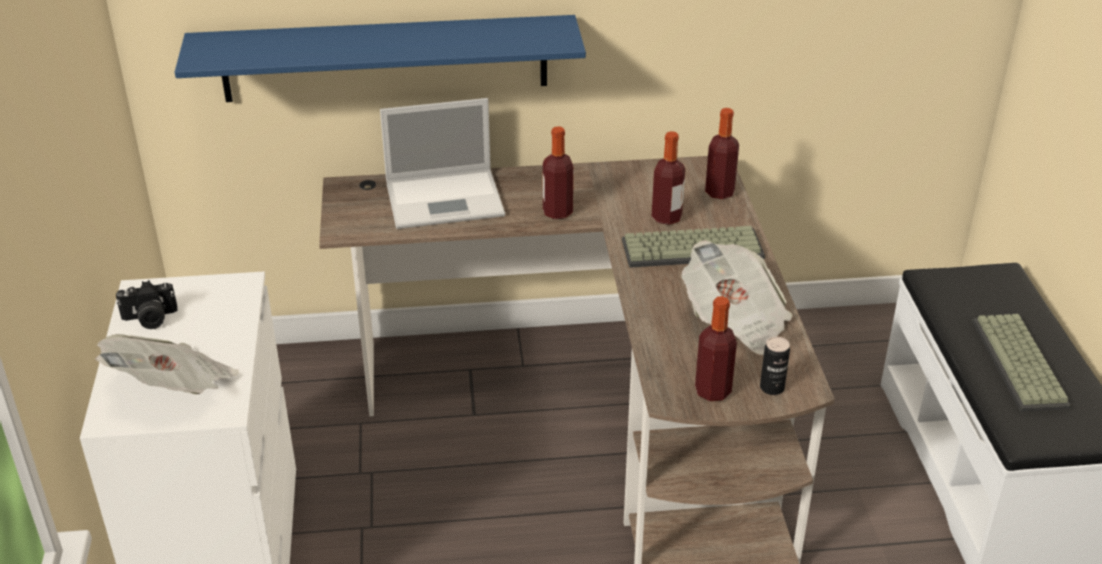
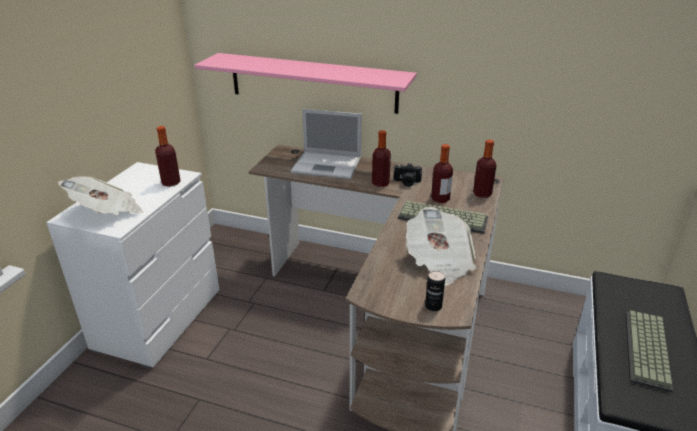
camera: 25 degrees right, 5 degrees down
(150, 319) = (130, 180): camera -> camera (406, 182)
(385, 58) = (312, 83): blue shelf -> pink shelf
(712, 391) = (394, 297): bottle -> bottle (171, 183)

